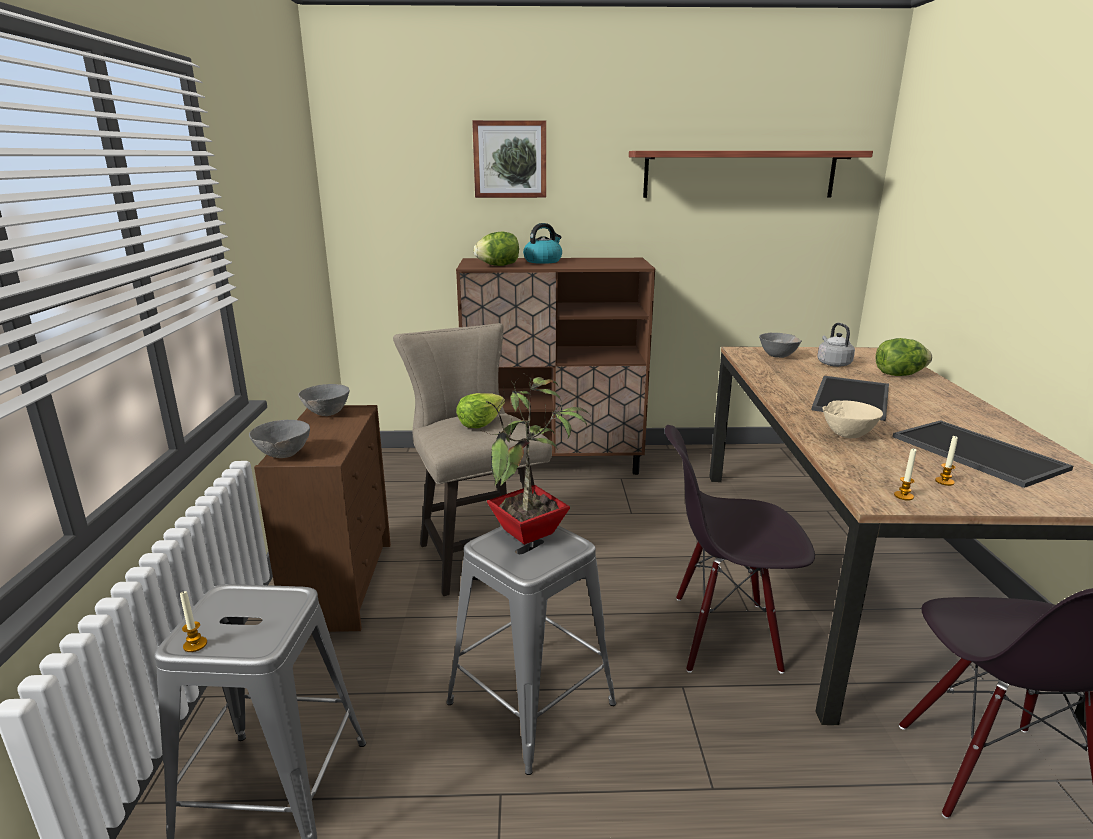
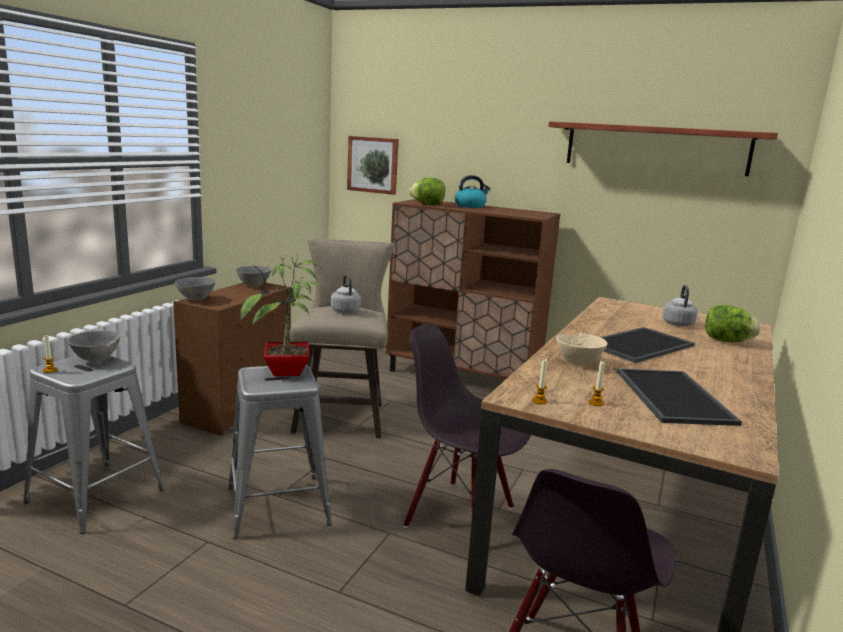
camera: 25 degrees right, 5 degrees down
(480, 423) = (345, 310): lettuce -> grey kettle
(510, 159) = (462, 124): picture -> picture (373, 164)
(778, 356) = (635, 310): grey bowl -> grey bowl (96, 360)

